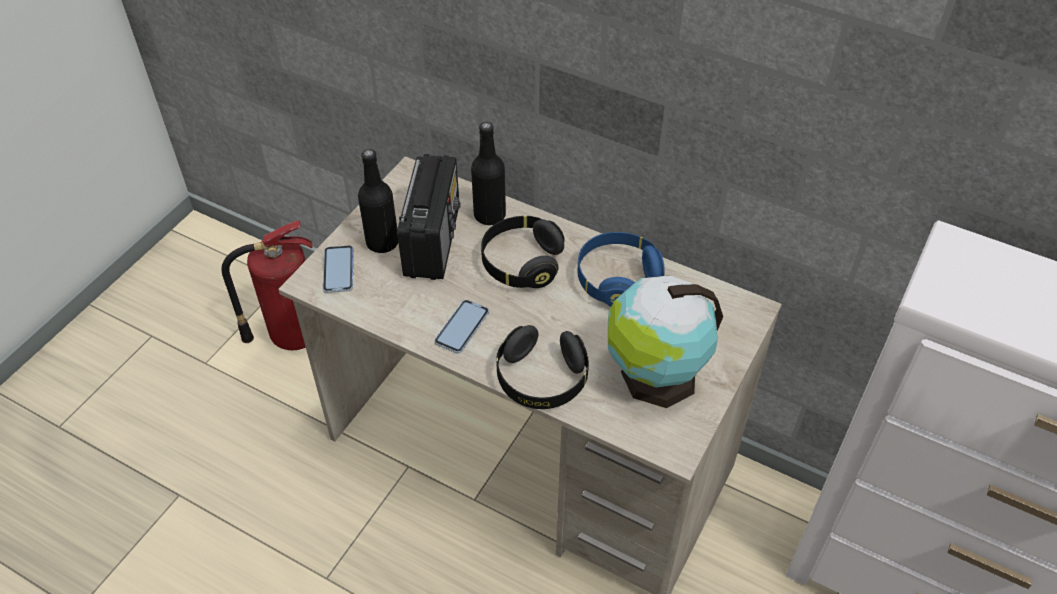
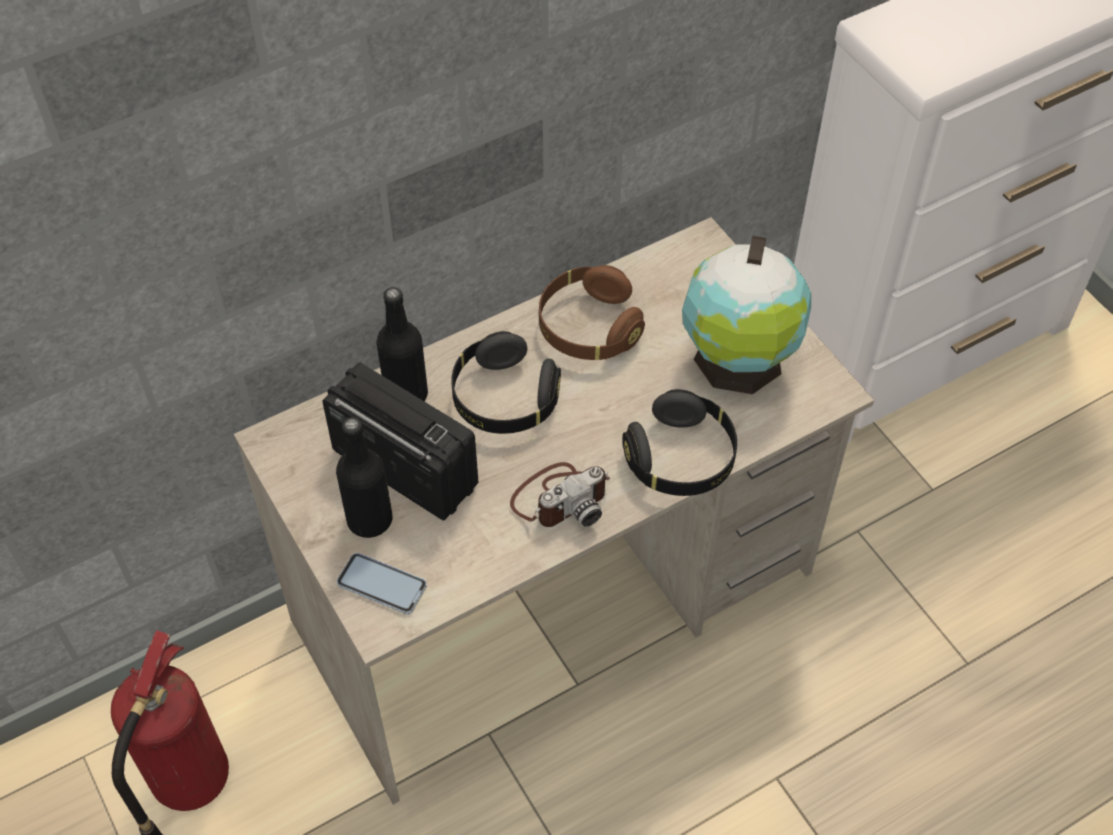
camera: 60 degrees left, 5 degrees up
(462, 327) = (560, 498): phone -> camera
(617, 280) = (588, 328): blue headphones -> brown headphones

